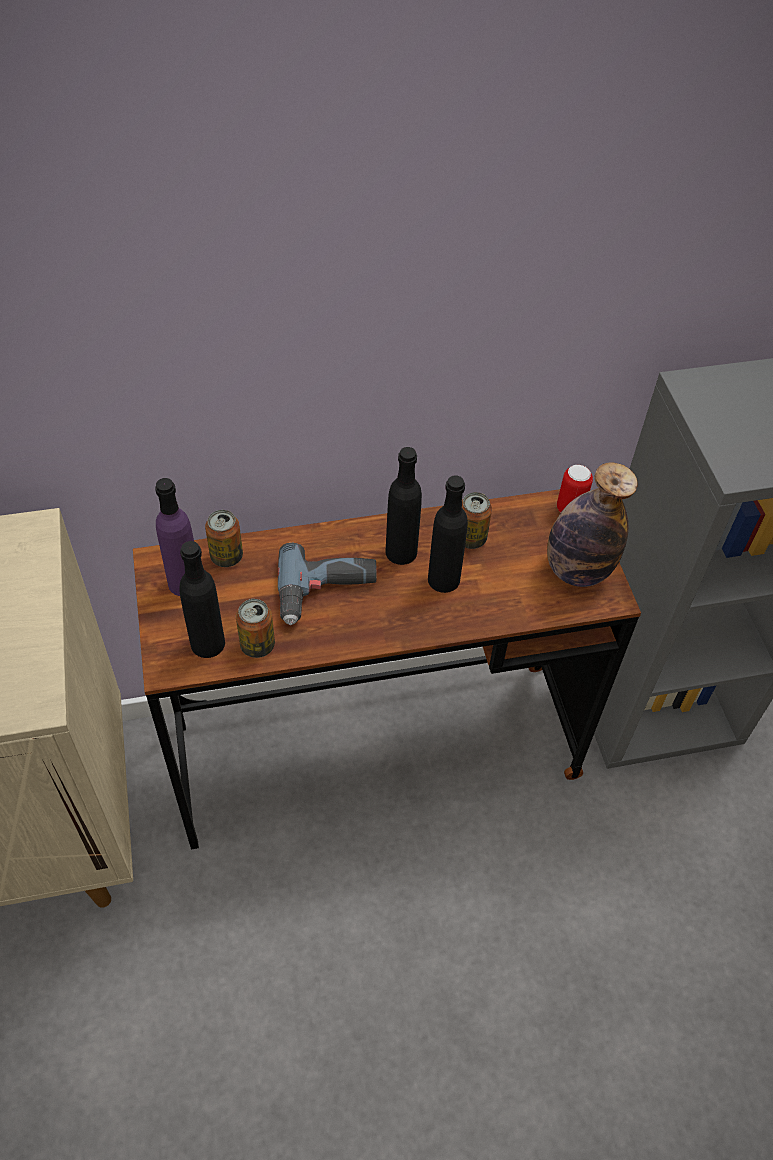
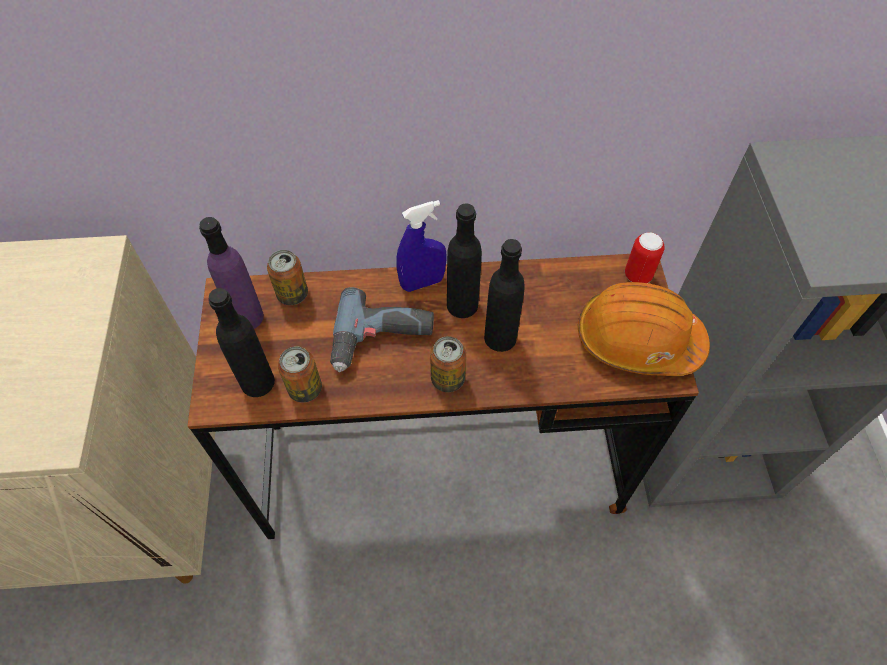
camera: 10 degrees right, 5 degrees up
(357, 534) = (422, 283): none -> blue spray bottle
(470, 539) = (533, 297): can -> can (447, 379)
(577, 570) = (637, 340): bottle -> orange hard hat

